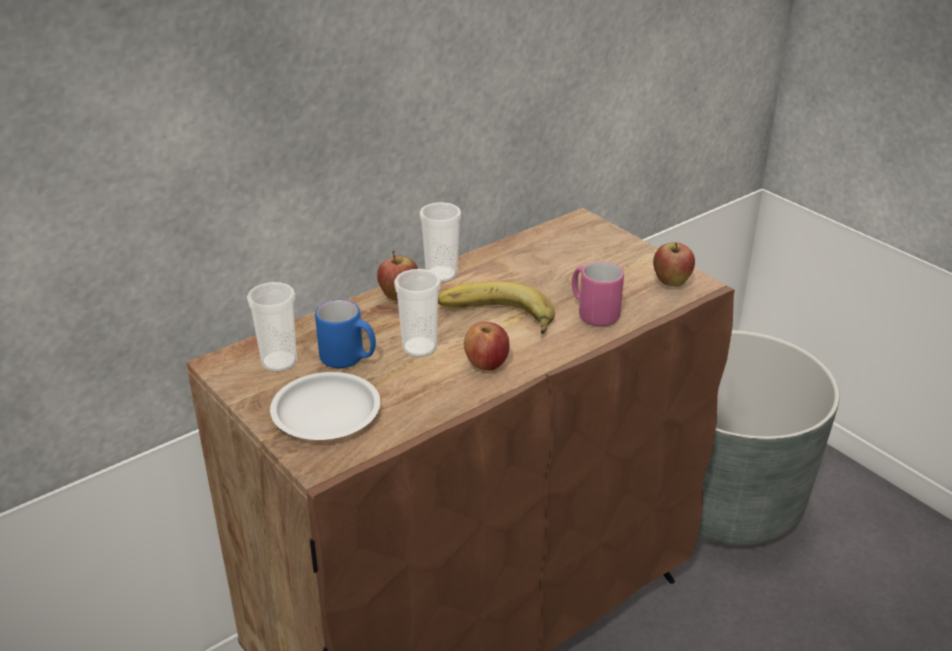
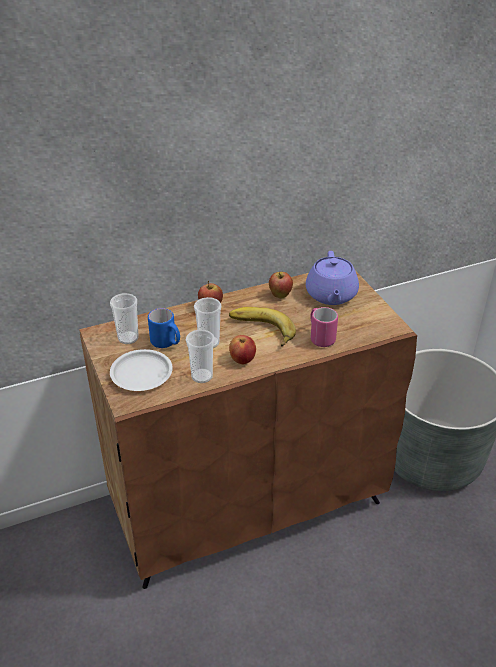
camera: 15 degrees right, 5 degrees up
(441, 275) = (241, 296): cup -> cup (202, 376)
(580, 254) = (331, 295): none -> purple teapot
(671, 284) = (378, 325): apple -> apple (280, 296)

